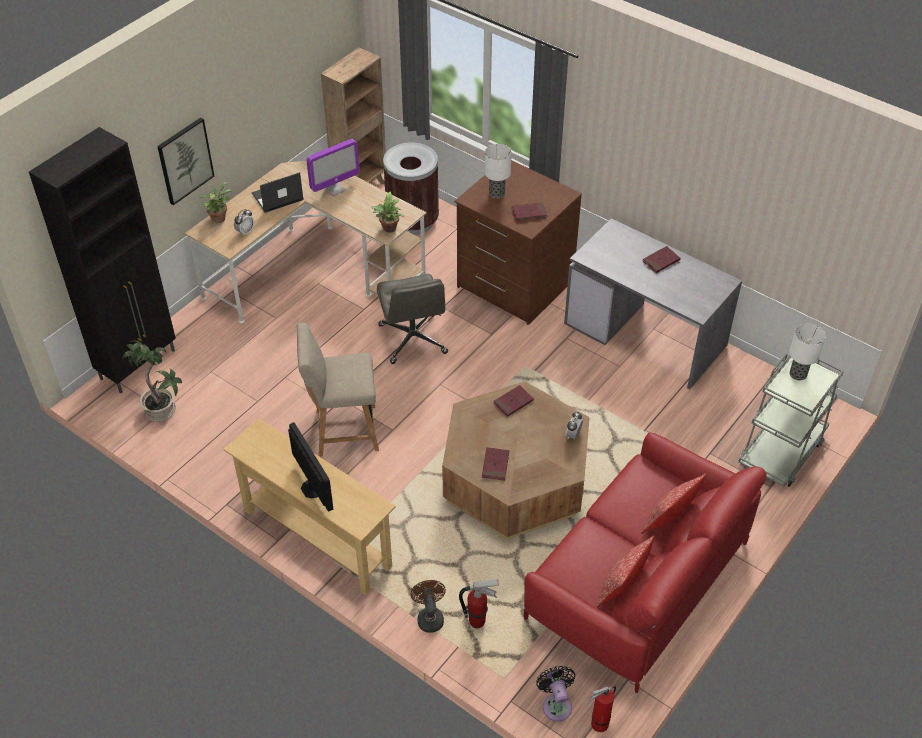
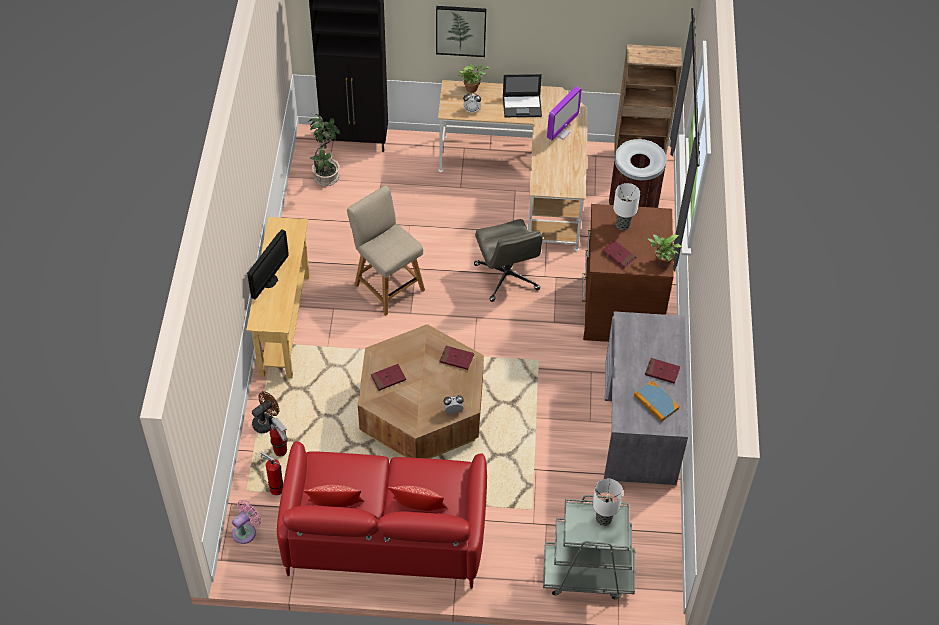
camera: 55 degrees right, 5 degrees up
(277, 197) = (522, 106): laptop -> laptop turned 150 degrees clockwise
(335, 189) = (561, 133): monitor -> monitor turned 75 degrees counterclockwise
(389, 229) = (546, 187): potted plant -> potted plant (661, 262)
(413, 339) = (507, 277): grey office chair -> grey office chair turned 60 degrees counterclockwise
(556, 704) = (246, 531): black fan -> pink fan
(597, 725) = (246, 564): fire extinguisher -> fire extinguisher (275, 488)
(691, 281) = (656, 402): none -> book

